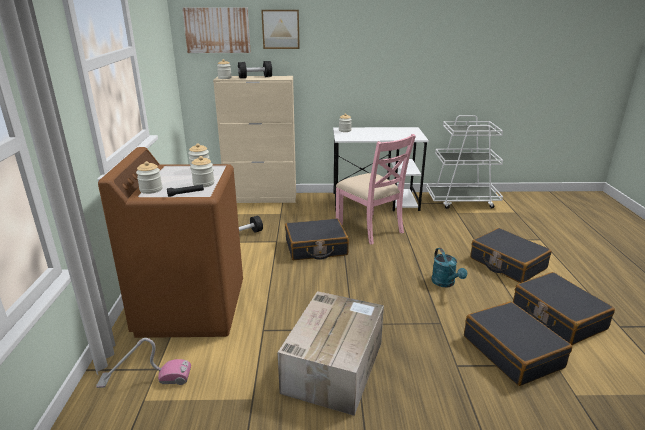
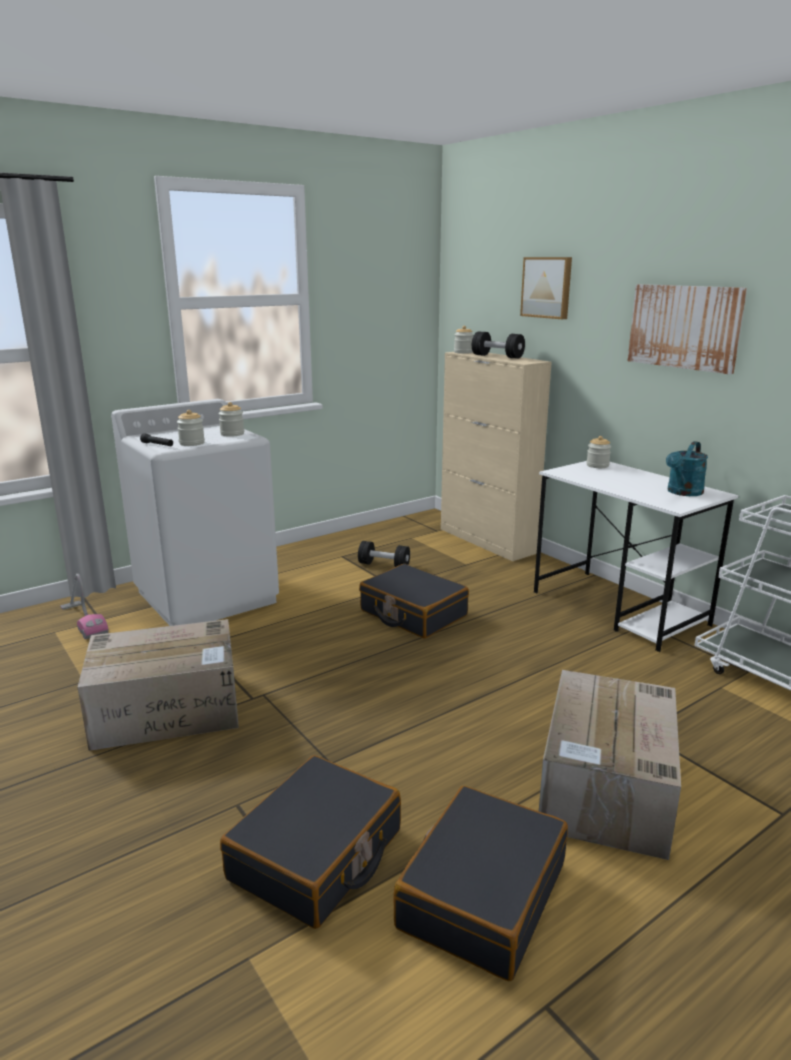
camera: 55 degrees right, 5 degrees down
(151, 189) = (155, 435): jar -> none
(191, 308) = (207, 596): brown washing machine -> white washing machine
(217, 30) = (479, 286): picture -> picture (684, 327)
(370, 228) = (526, 631): pink chair -> none
(445, 283) = (449, 739): turquoise watering can -> turquoise watering can (682, 493)
(507, 263) = (606, 789): black suitcase -> cardboard box

